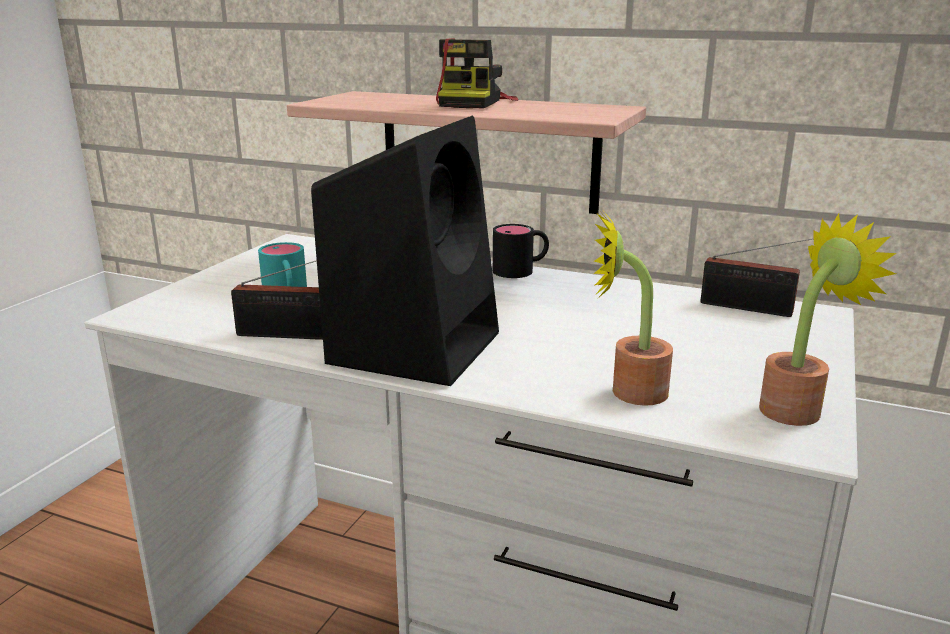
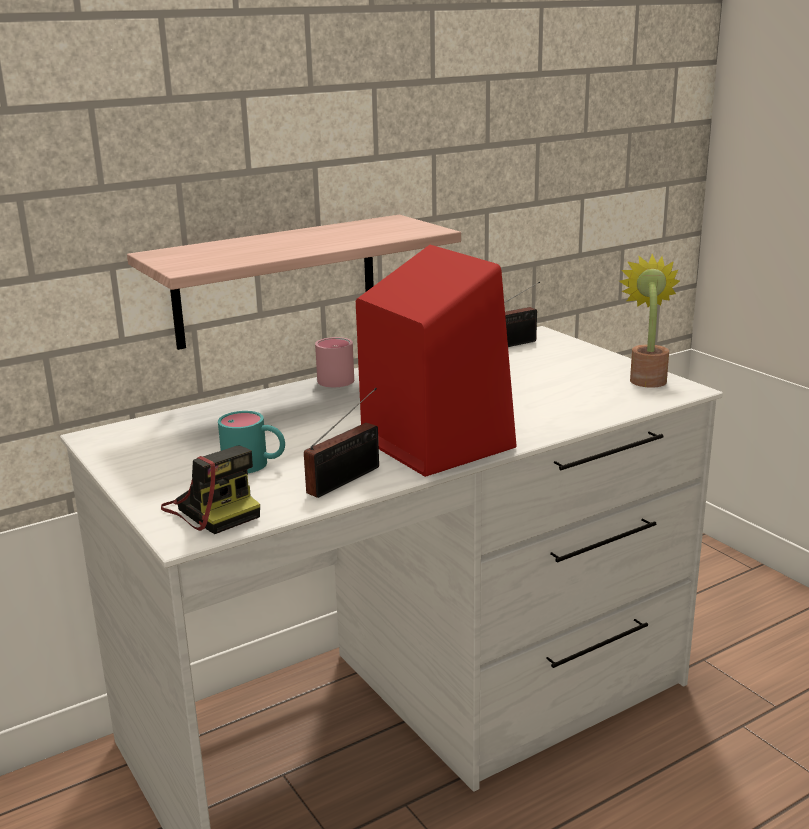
camera: 55 degrees left, 0 degrees up
(416, 346) = (434, 442): black speaker -> red speaker
(475, 103) = (299, 238): camera -> camera (213, 509)
(521, 270) = (338, 377): black mug -> pink mug
(627, 392) = (582, 406): potted plant -> none

